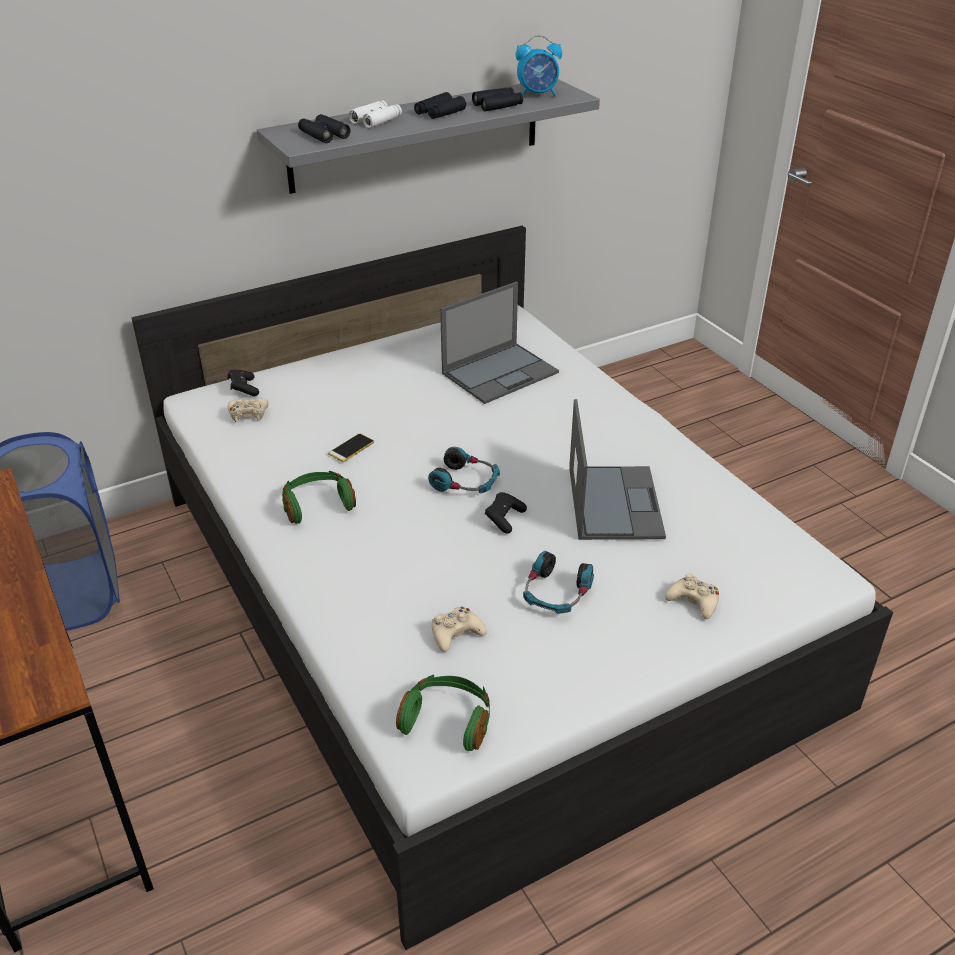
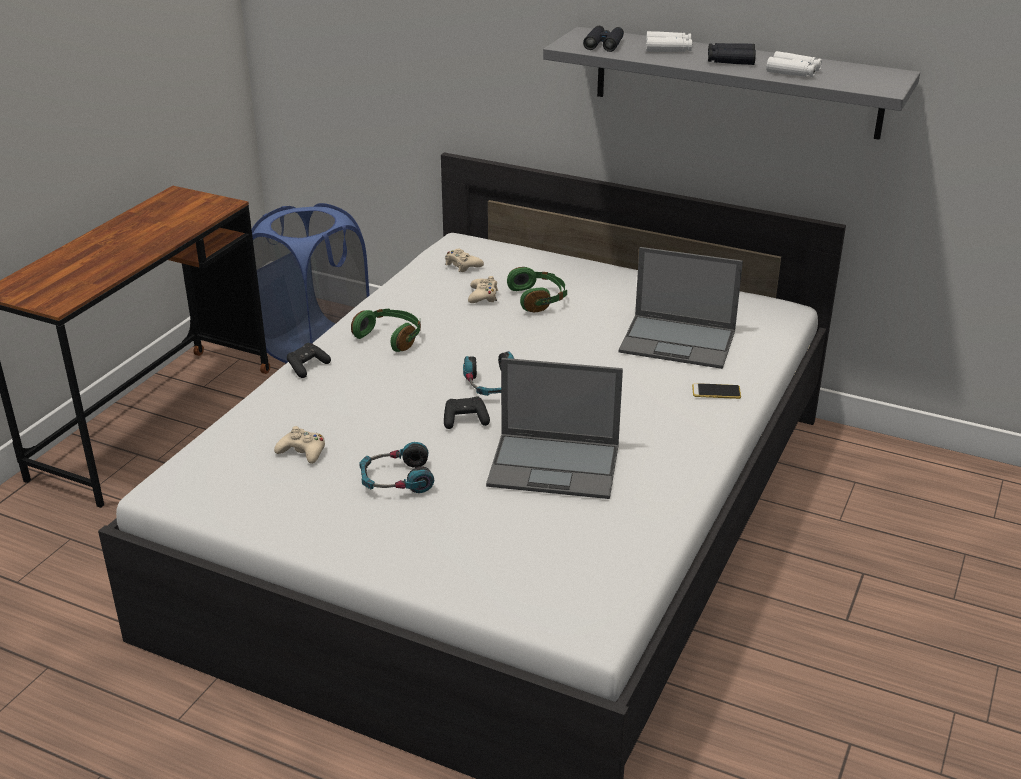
camera: 55 degrees right, 5 degrees down
(243, 389) = (493, 250): black game controller -> black game controller (307, 367)
(351, 448) = (473, 320): phone -> phone (716, 392)
(447, 720) = (208, 483): green headphones -> green headphones (538, 299)
(497, 105) = (793, 72): black binoculars -> white binoculars
(538, 95) = (854, 77): alarm clock -> none
(614, 502) = (555, 466): laptop -> laptop turned 45 degrees clockwise
(693, 601) = (461, 555): beige game controller -> beige game controller (483, 296)

